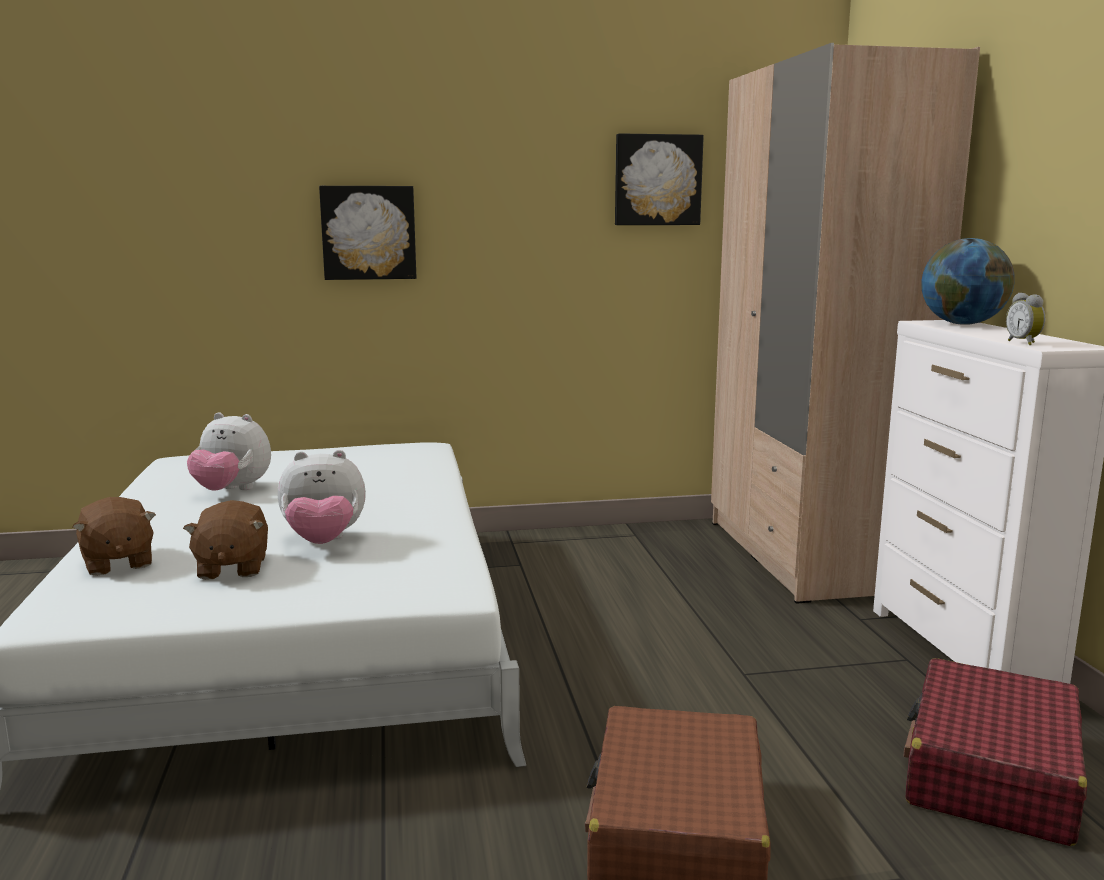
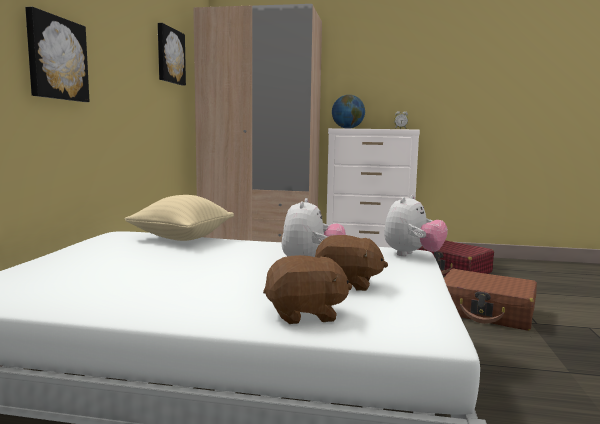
camera: 70 degrees left, 5 degrees down
(232, 491) = (141, 278): plush toy -> plush toy (412, 255)
(418, 470) = (182, 238): none -> beige pillow

